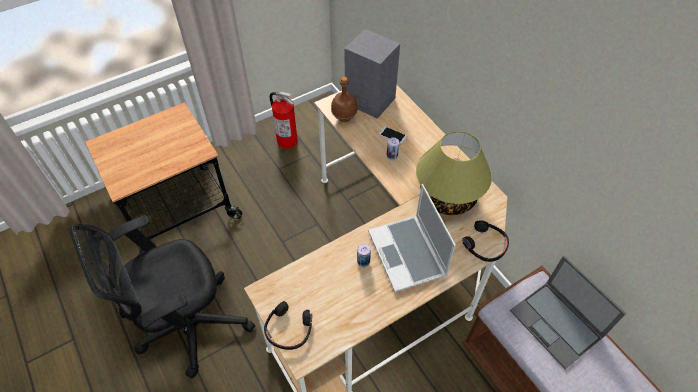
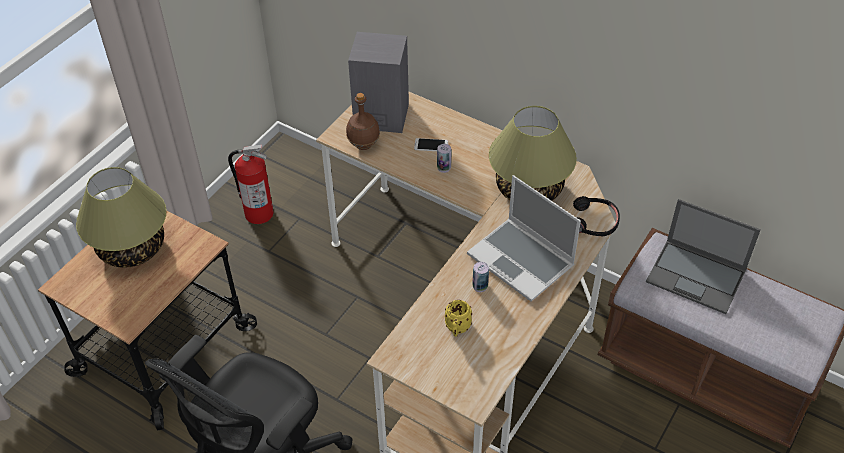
camera: 25 degrees left, 5 degrees down
(157, 136) = (133, 248): none -> table lamp
(289, 329) = (443, 382): black headphones -> none
(325, 290) = (457, 329): none -> yellow mug

